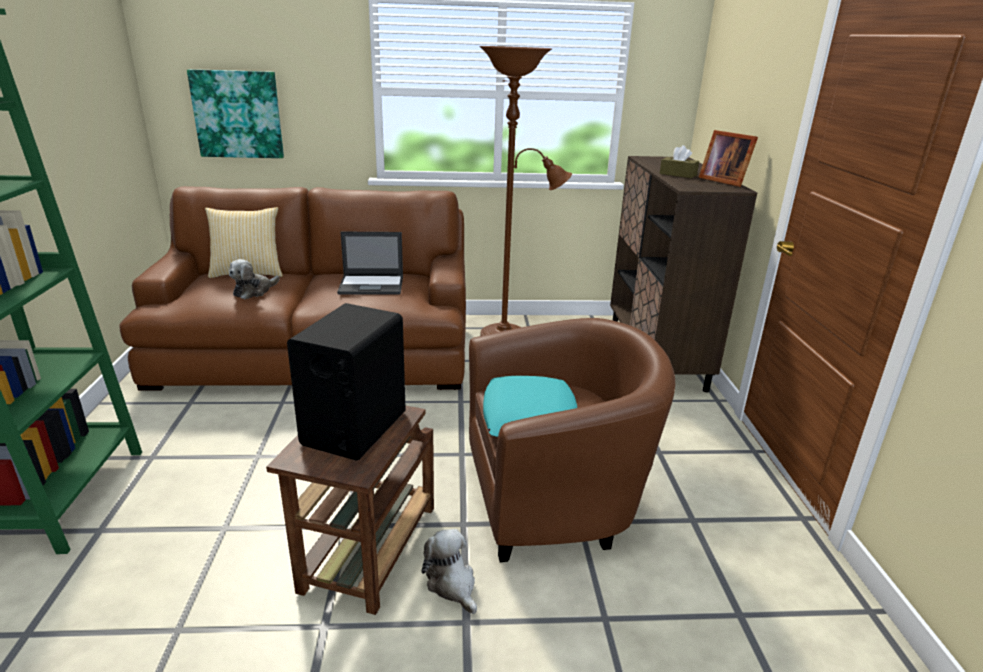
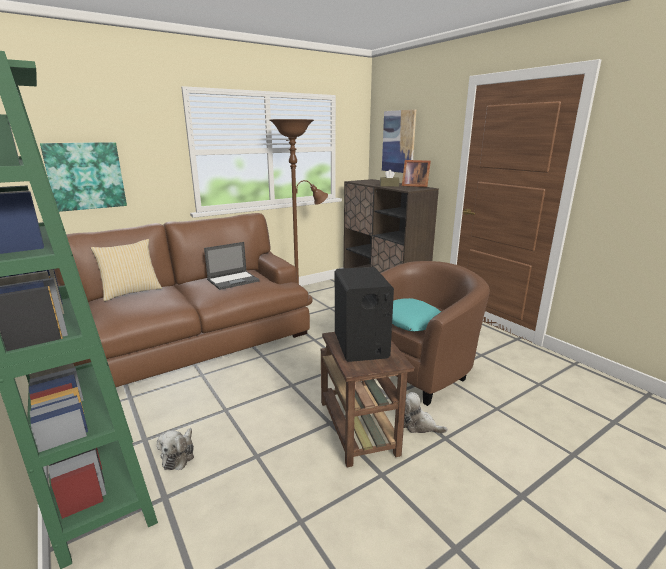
camera: 30 degrees left, 5 degrees down
(254, 291) = (155, 301): plush toy -> plush toy (179, 455)
(730, 93) = (398, 142): none -> picture

